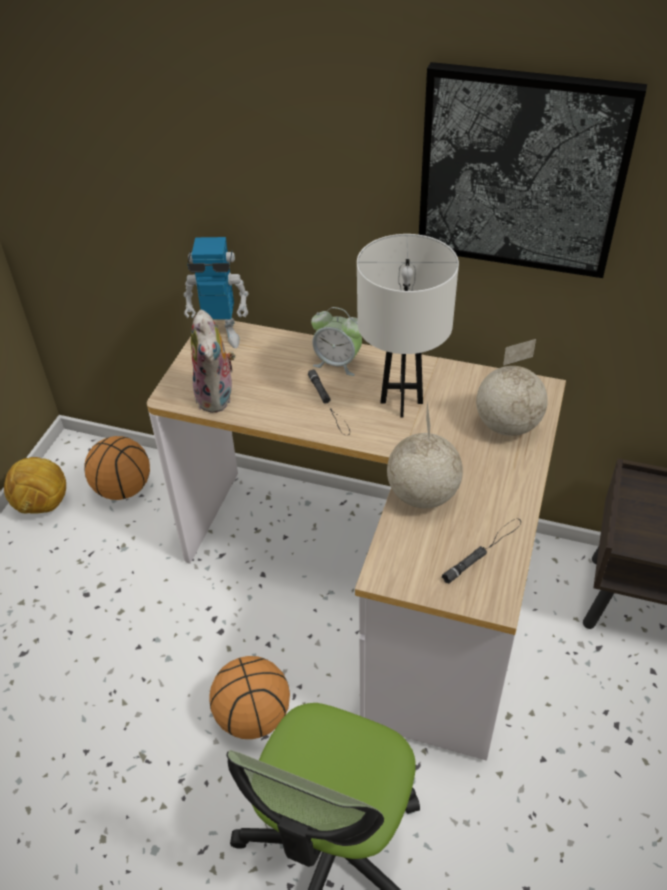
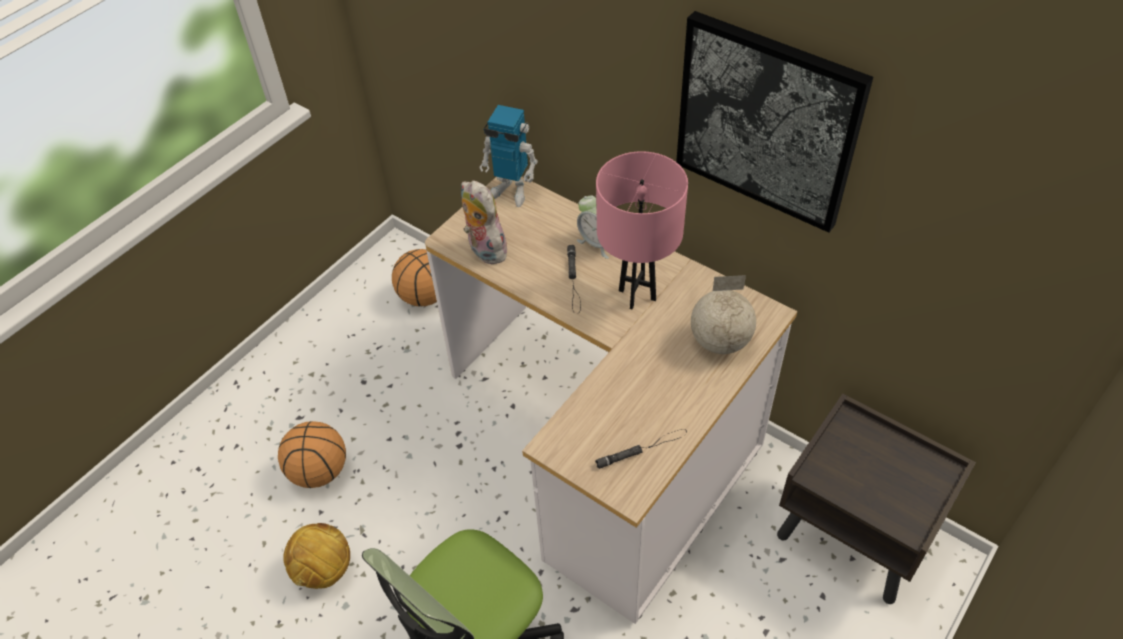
camera: 20 degrees right, 5 degrees up
(43, 505) = (355, 294): football -> football (325, 570)
(218, 397) = (484, 250): plush toy -> plush toy turned 135 degrees clockwise
(254, 715) = (460, 524): basketball -> basketball (320, 471)
(402, 402) = (637, 295): white table lamp -> pink table lamp
(422, 496) = (614, 386): globe -> none

